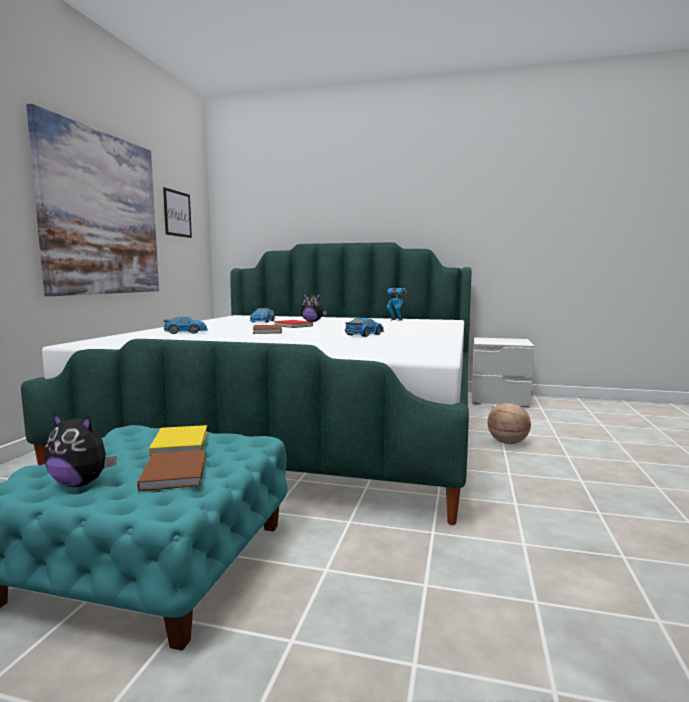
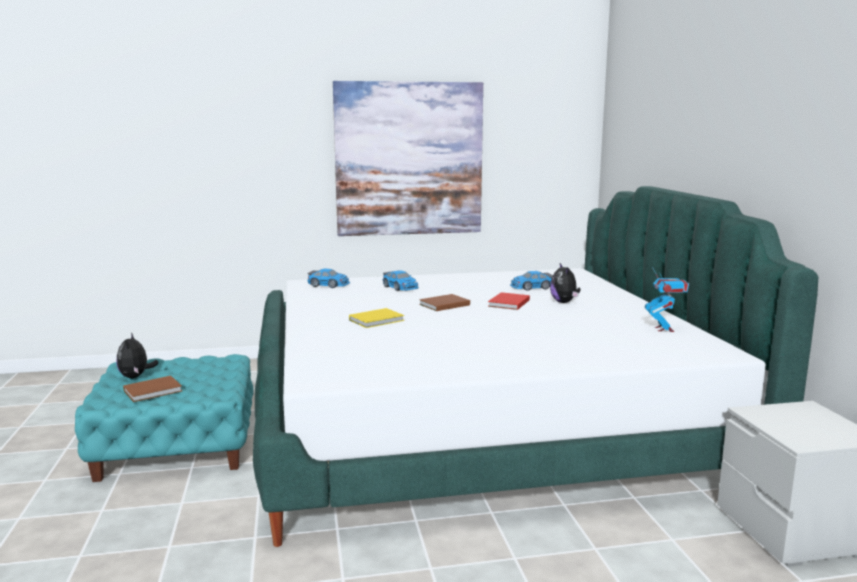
camera: 65 degrees right, 5 degrees up
(177, 213) = (530, 142): picture -> none
(181, 442) = (209, 377): yellow book -> yellow book (378, 320)
(364, 334) = (467, 338): toy car -> toy car (329, 285)
(507, 442) = (552, 558): basketball -> none

